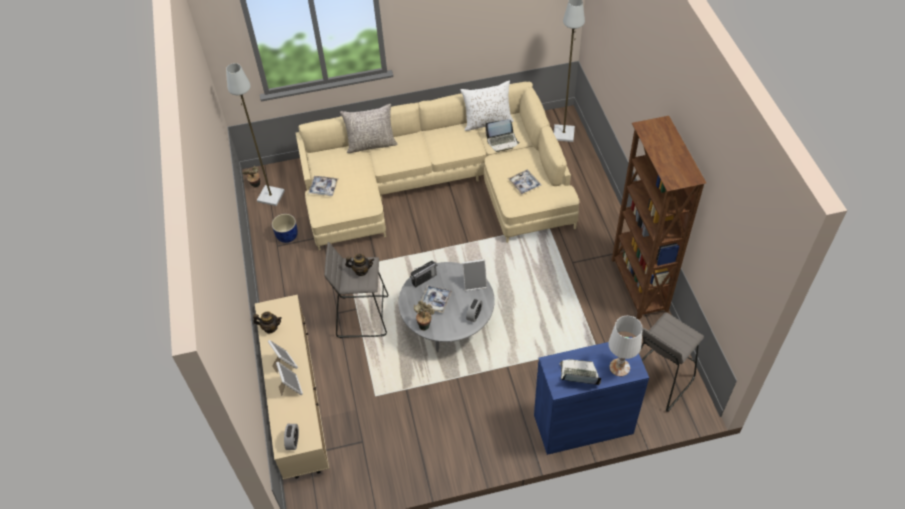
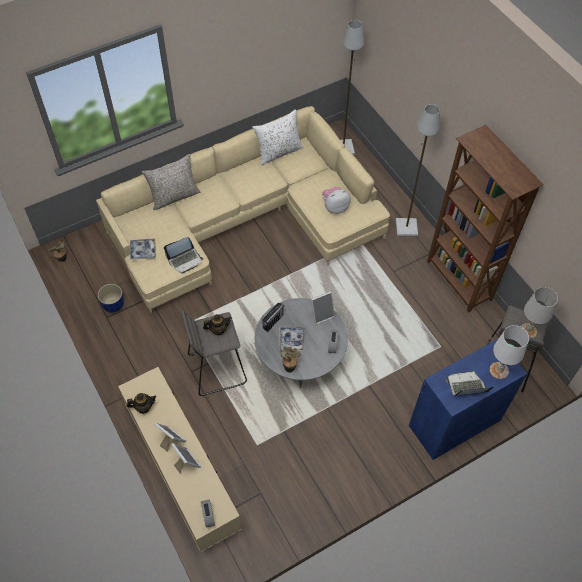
camera: 20 degrees left, 5 degrees up
(270, 196) = (81, 268): grey floor lamp -> grey floor lamp (406, 228)
(502, 141) = (299, 169): laptop -> laptop (185, 260)
(524, 184) = (335, 207): tray -> plush toy
(675, 341) = (527, 331): none -> white table lamp

